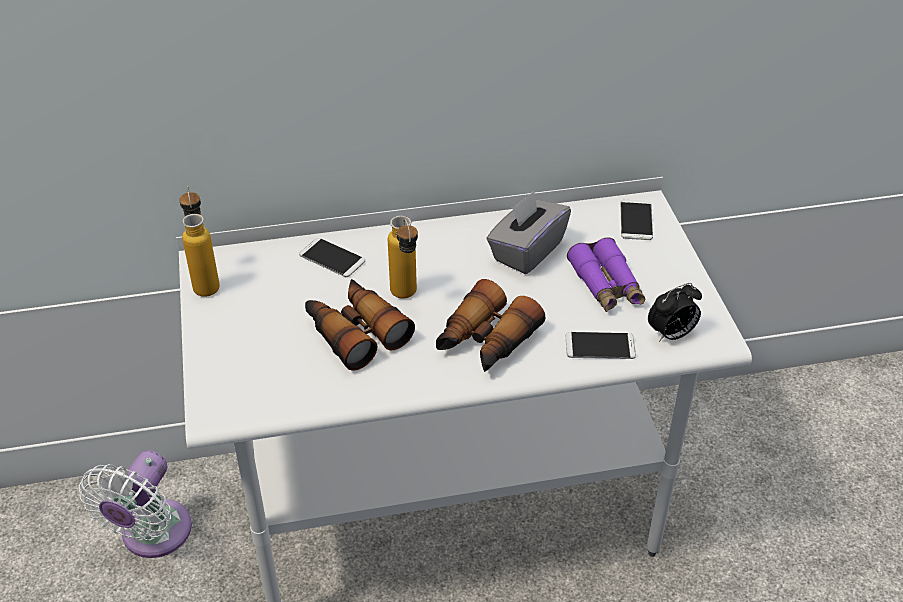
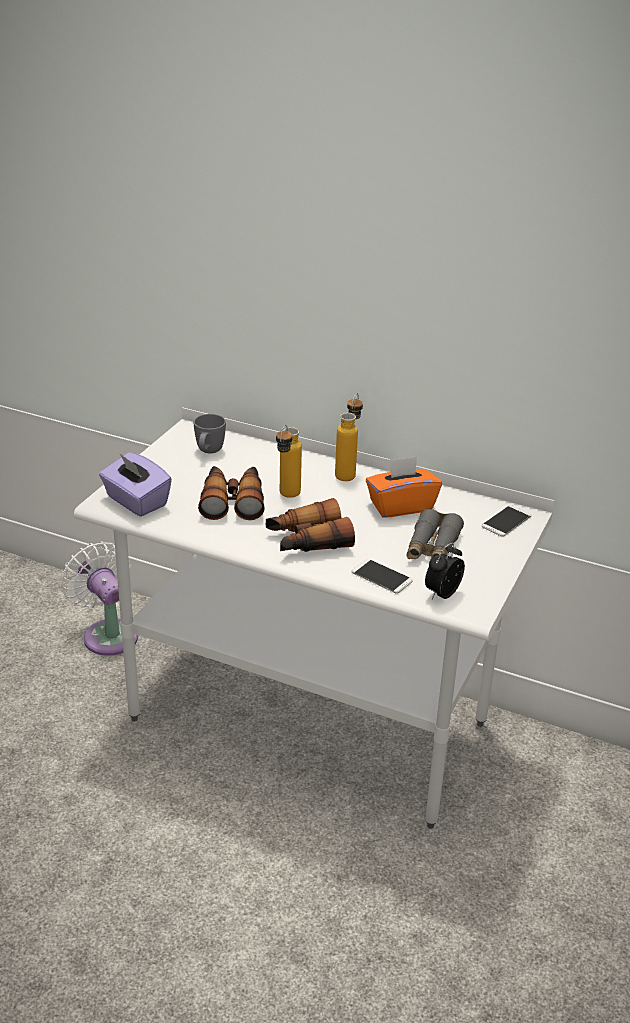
camera: 35 degrees right, 10 degrees down
(152, 535) = (108, 634): white fan -> white fan turned 90 degrees clockwise
(205, 281) = (177, 439): bottle -> bottle (348, 472)
(250, 390) = (136, 501): none -> purple tissue box
(260, 282) = (208, 452): none -> grey mug
(332, 258) = (267, 458): phone -> none
(526, 251) = (401, 506): grey tissue box -> orange tissue box
(606, 285) = (432, 547): purple binoculars -> grey binoculars
(671, 335) = (442, 593): alarm clock -> alarm clock turned 120 degrees clockwise

